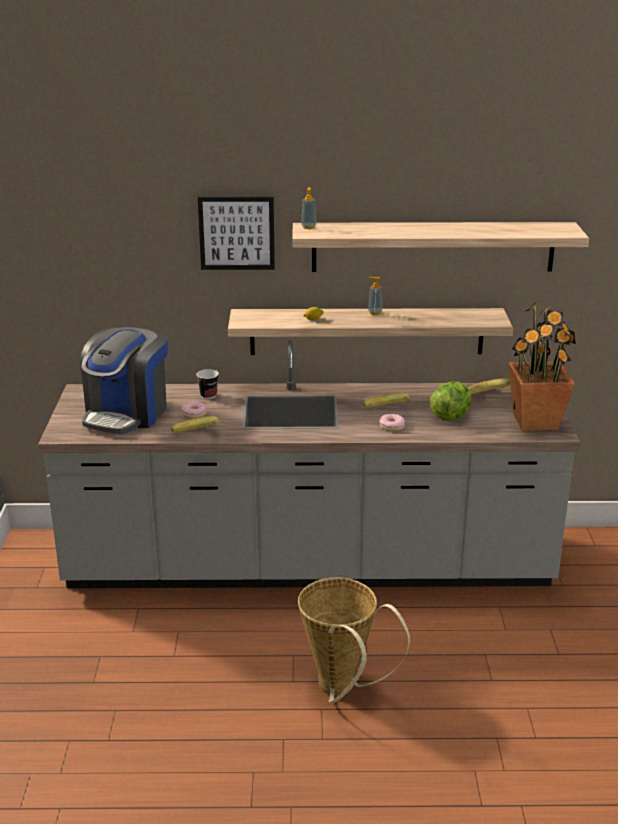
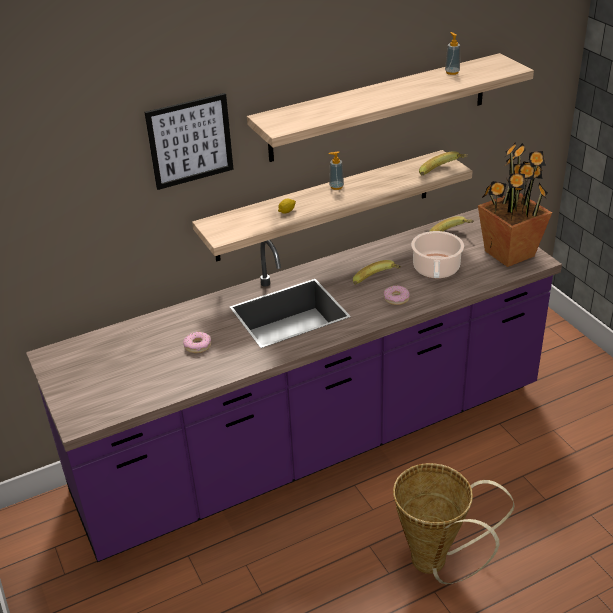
camera: 25 degrees left, 10 degrees up
(127, 413) = (127, 369): coffee machine -> none
(197, 436) = (225, 373): banana -> banana (443, 173)
(208, 396) = (193, 318): cup -> none
(308, 227) = (270, 118): soap dispenser -> soap dispenser (452, 72)
(309, 565) = (313, 443): grey counter -> purple counter
(450, 416) = (436, 270): lettuce -> cooking pot

